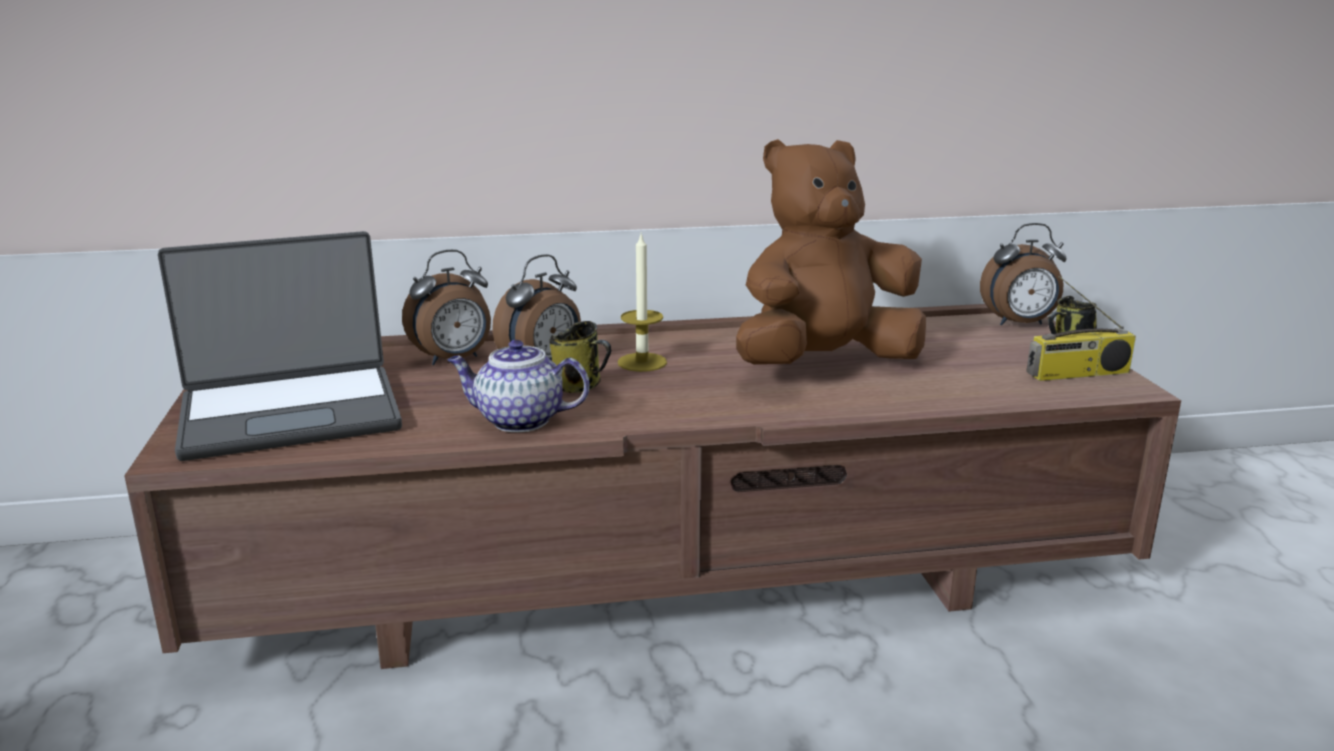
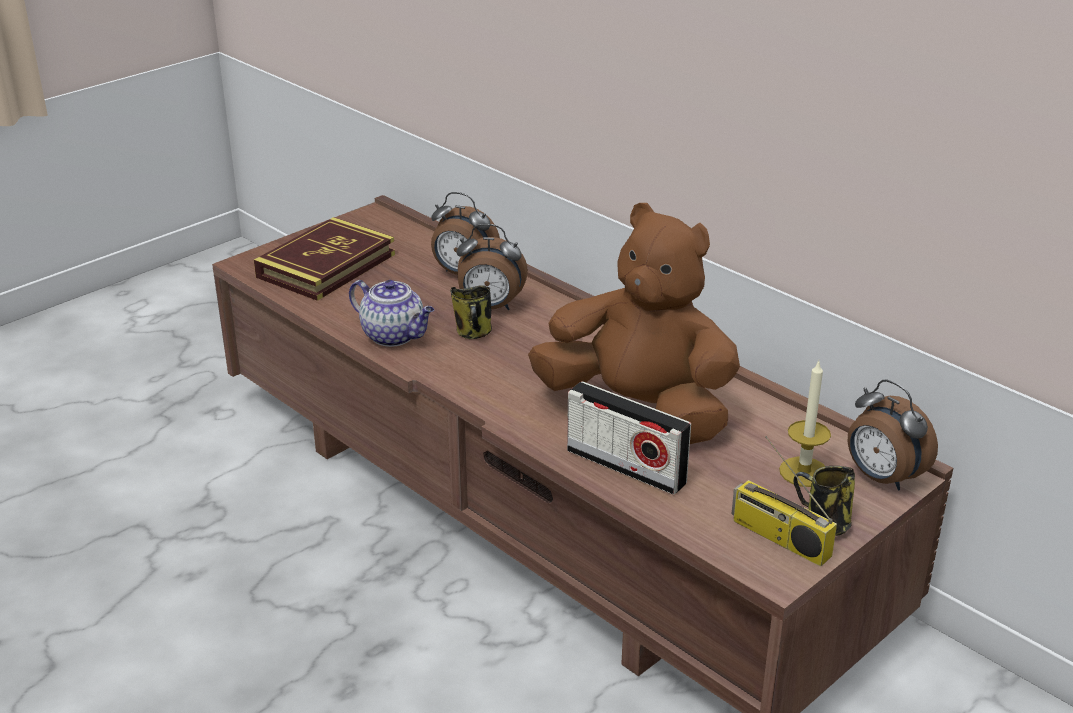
camera: 55 degrees right, 10 degrees up
(291, 413) = (326, 266): laptop -> book
(518, 420) = (394, 336): teapot -> teapot turned 150 degrees clockwise
(642, 362) = (545, 338): candle -> candle (804, 472)
(912, 393) = (626, 467): none -> radio

